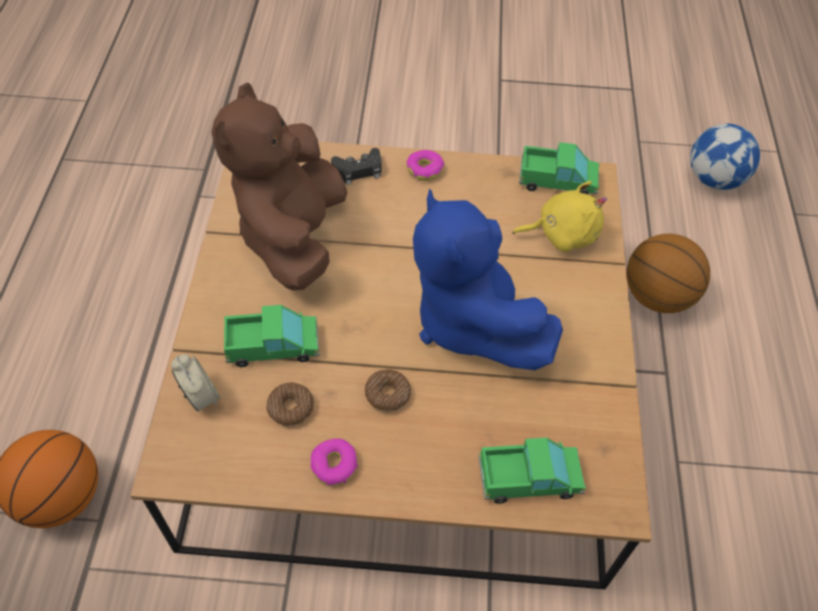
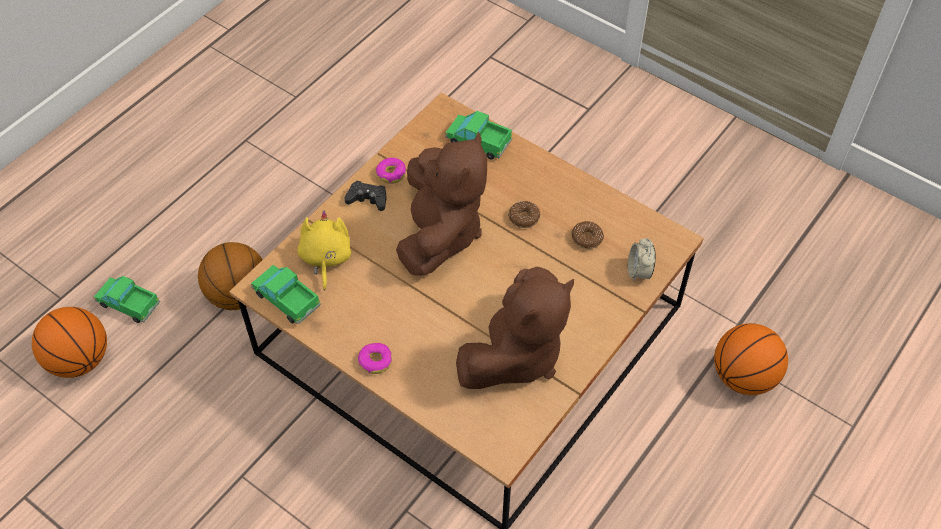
camera: 145 degrees left, 0 degrees up
(273, 346) = (576, 281): toy truck -> toy truck (128, 304)
(334, 465) = (580, 197): donut -> donut (391, 174)
(358, 170) = (427, 388): black game controller -> black game controller (367, 199)
(469, 321) = (440, 234): blue plush toy -> brown plush toy
(562, 234) = (325, 258): yellow plush toy -> yellow plush toy turned 60 degrees clockwise
(714, 180) = (80, 360): football -> basketball

